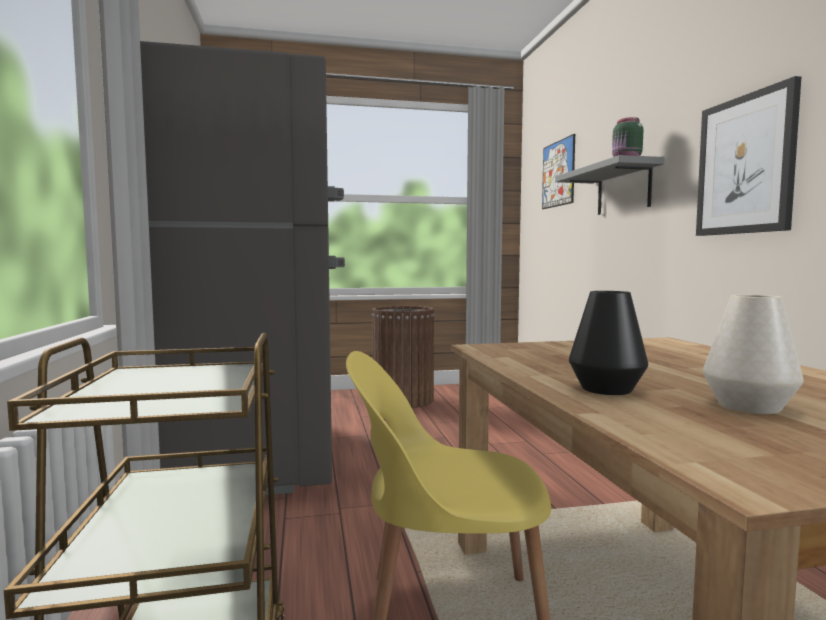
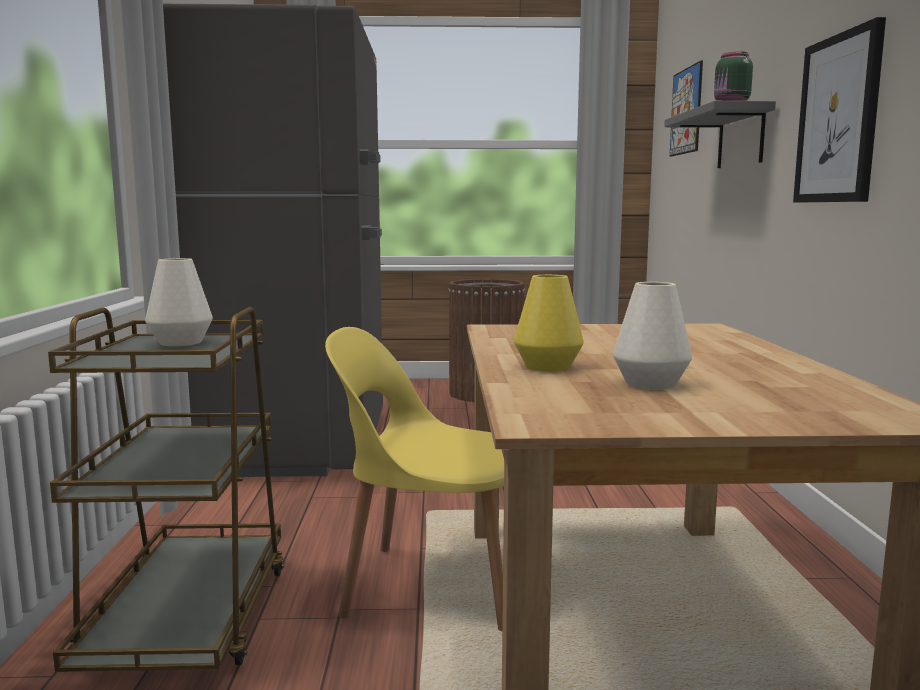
camera: 10 degrees right, 5 degrees up
(178, 376) = (181, 342): none -> white vase
(606, 389) = (547, 367): black vase -> yellow vase

